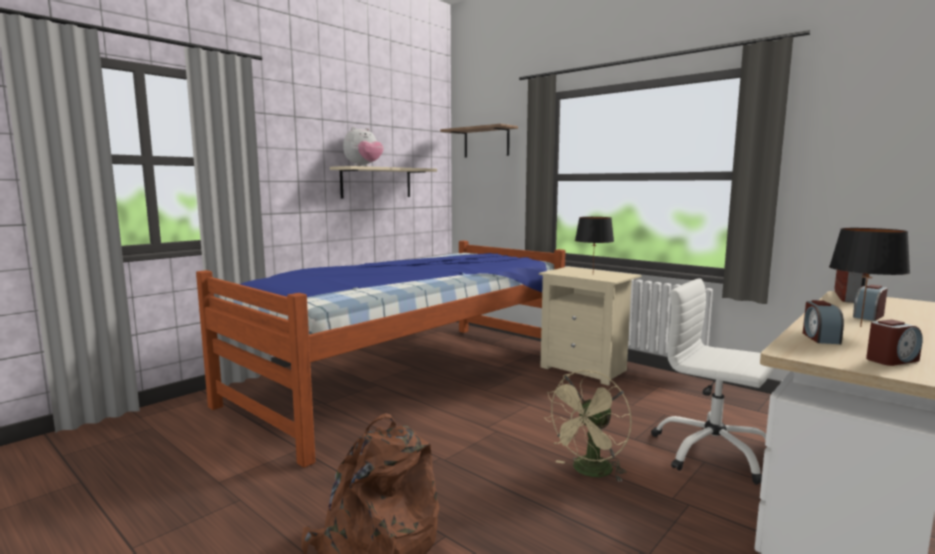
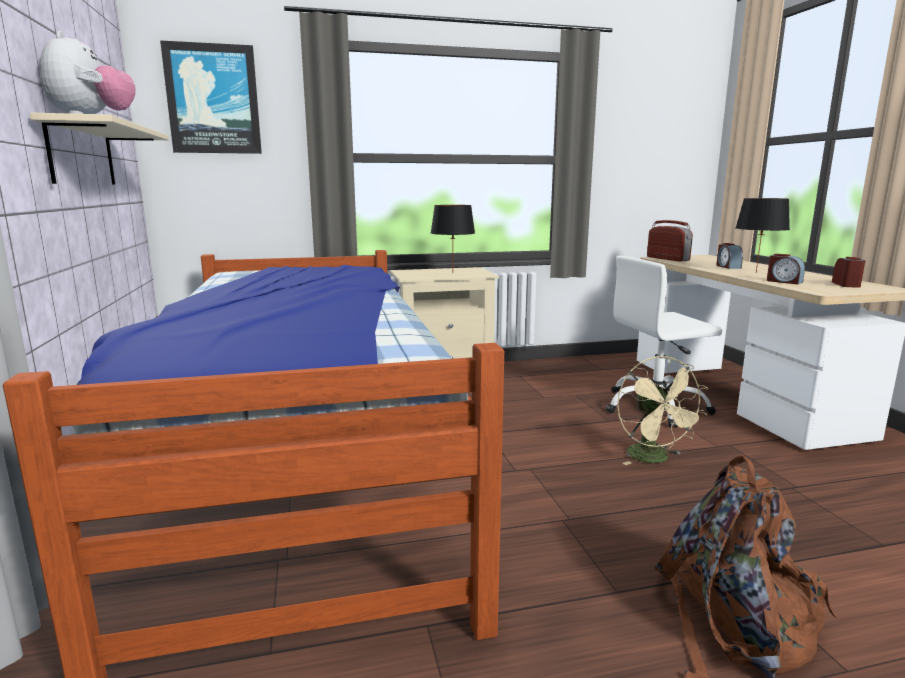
camera: 55 degrees left, 5 degrees up
(486, 142) = (213, 99): shelf -> picture

